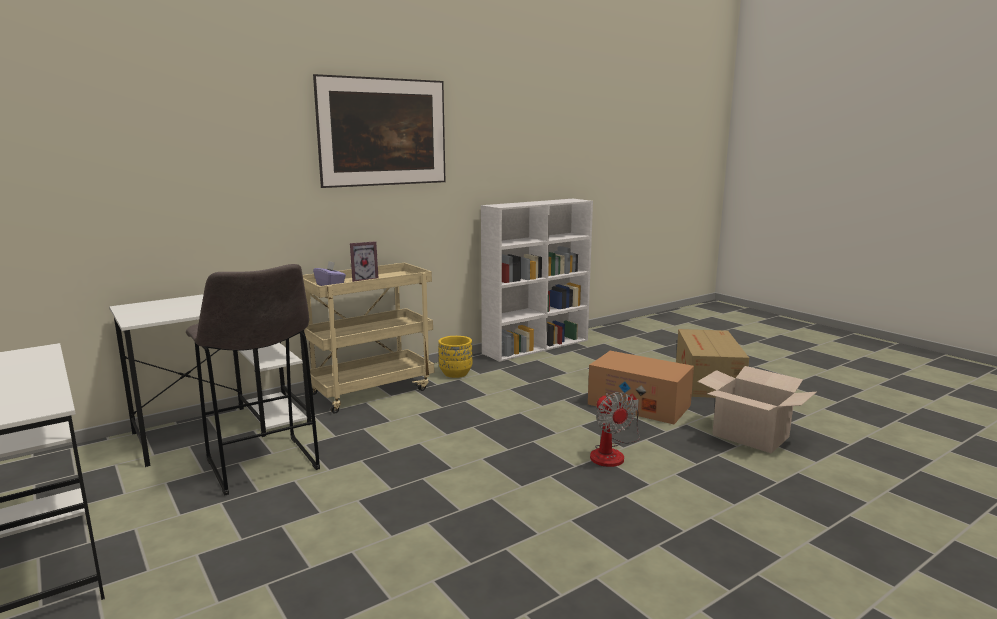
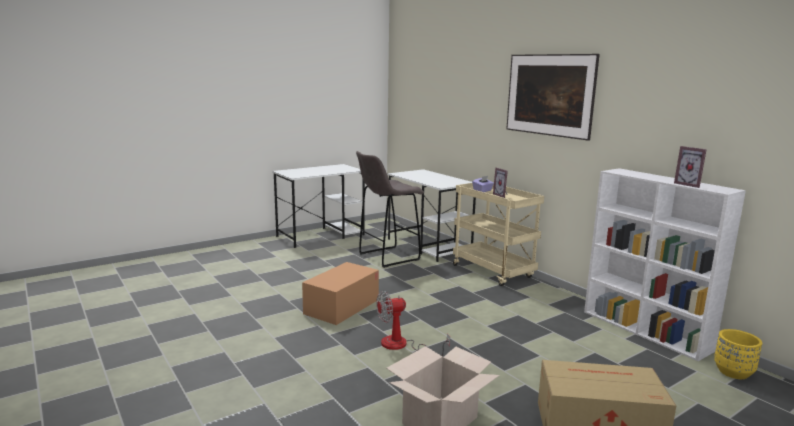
camera: 90 degrees right, 0 degrees up
(455, 373) = (542, 296): yellow planter -> yellow planter (733, 372)
(559, 201) = (690, 184): none -> picture frame
(639, 404) = (503, 369): cardboard box -> cardboard box (342, 306)

